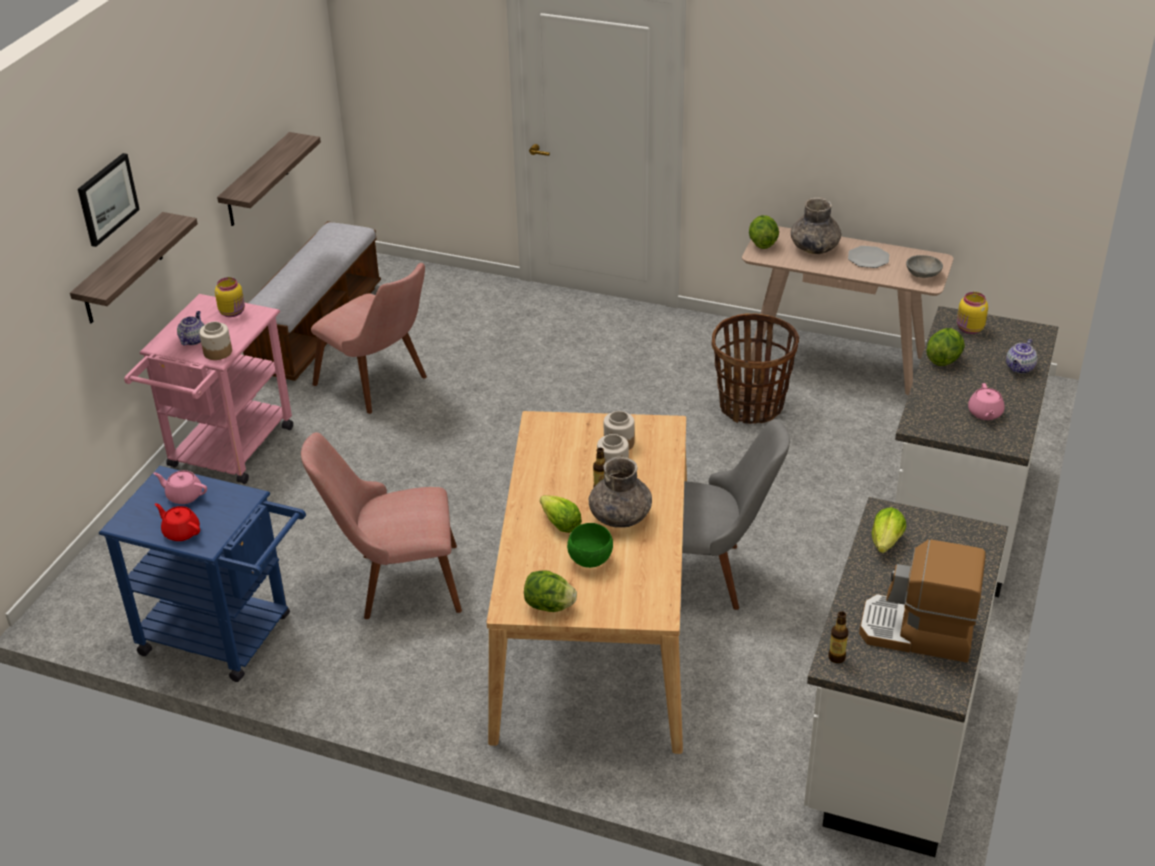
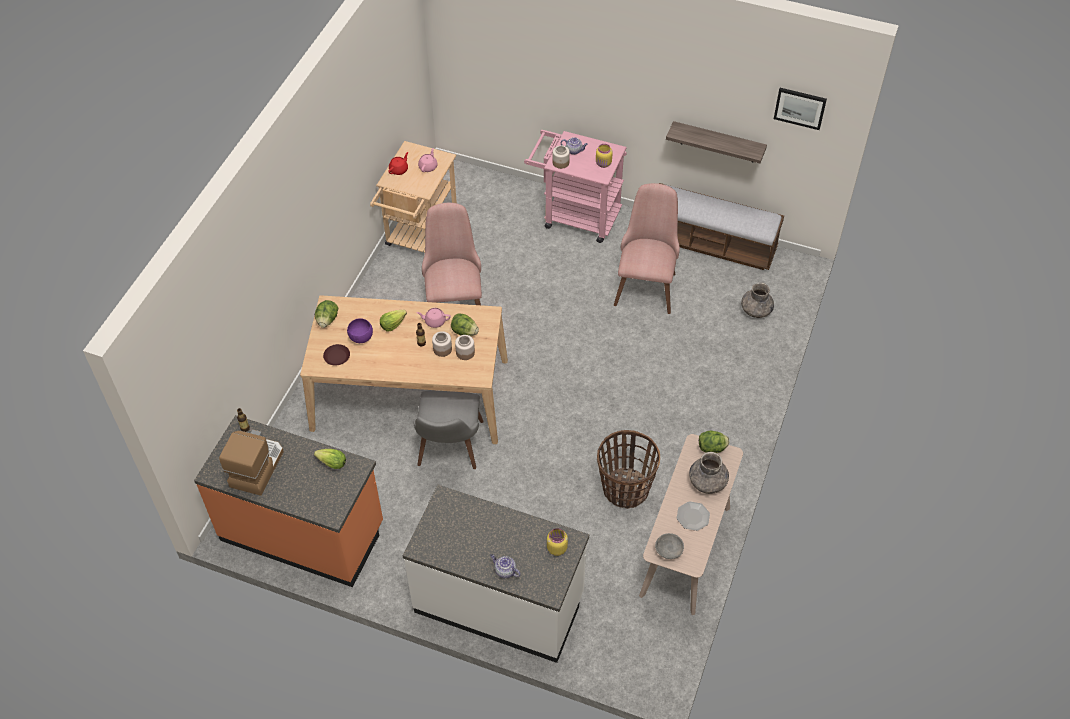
camera: 90 degrees right, 15 degrees up
(107, 199) = (575, 54): picture -> picture (800, 108)
(122, 270) = (573, 90): shelf -> none
(227, 637) = (419, 236): blue cart -> beige cart
(381, 385) = (646, 282): pink chair -> pink chair turned 150 degrees clockwise
(591, 560) = (361, 338): green bowl -> purple bowl
(620, 517) = (396, 352): grey vase -> grey vase (756, 310)
(635, 587) = (336, 357): none -> brown plate
(890, 740) = (303, 531): white counter -> orange counter
(943, 359) = (518, 525): lettuce -> lettuce (464, 332)
(985, 413) = (453, 538): pink teapot -> pink teapot (434, 321)

